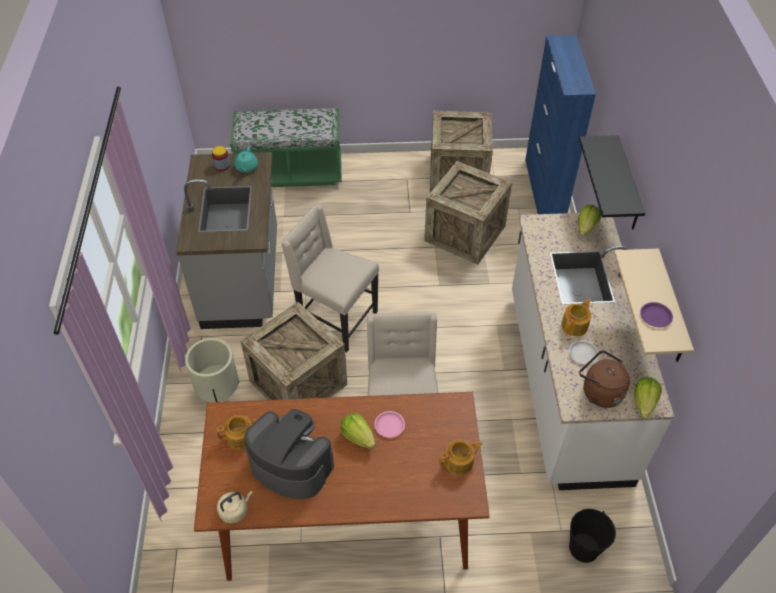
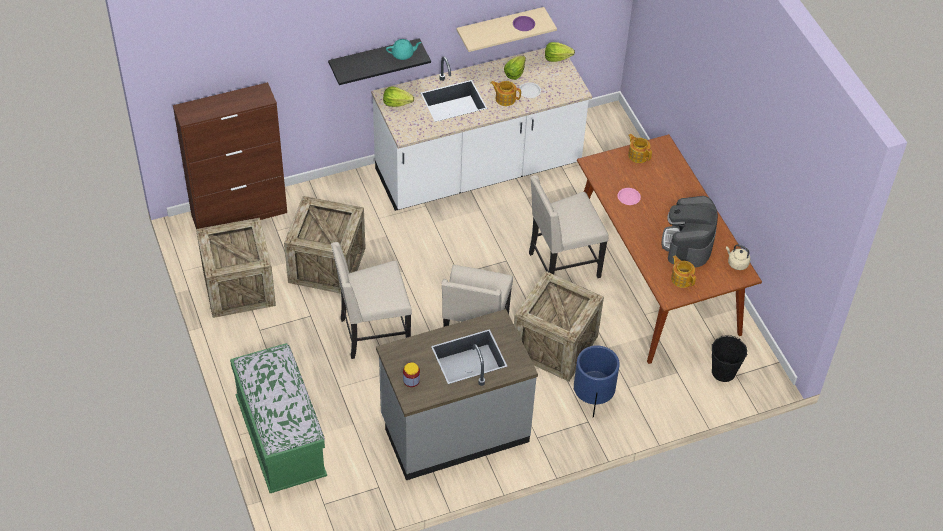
camera: 110 degrees left, 0 degrees up
(219, 395) = (592, 399): beige planter -> blue planter
(246, 167) = (406, 359): turquoise teapot -> turquoise teapot (403, 54)
(358, 436) = (646, 212): lettuce -> lettuce (515, 73)
(372, 248) = (373, 334): none -> beige chair
(545, 188) = (240, 214): blue cabinet -> brown cabinet
(583, 548) = (614, 144): black bucket -> black bucket (723, 372)
(599, 391) = (558, 80): brown kettle -> none

